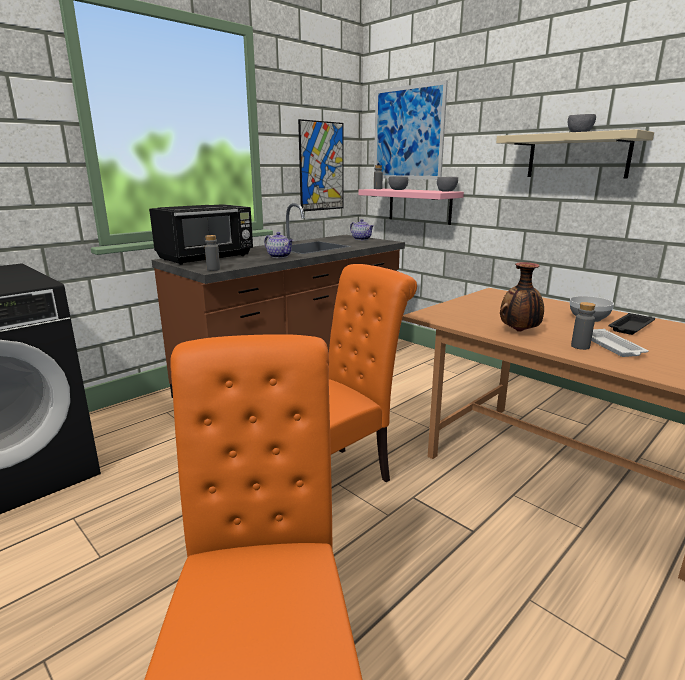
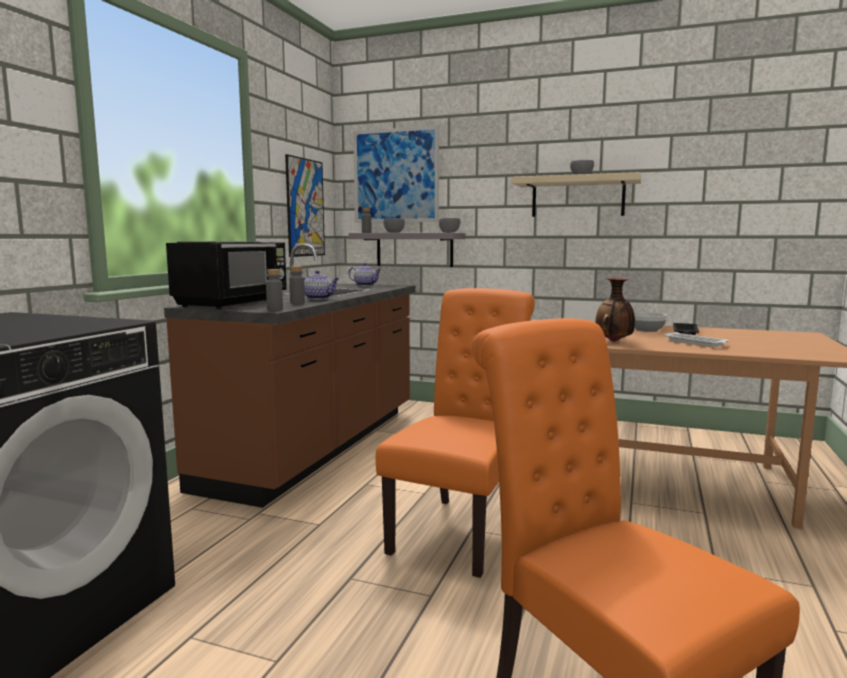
camera: 25 degrees left, 10 degrees down
(419, 206) = (414, 249): pink shelf -> grey shelf
(580, 346) = (675, 345): grey bottle -> grey bottle (297, 303)

